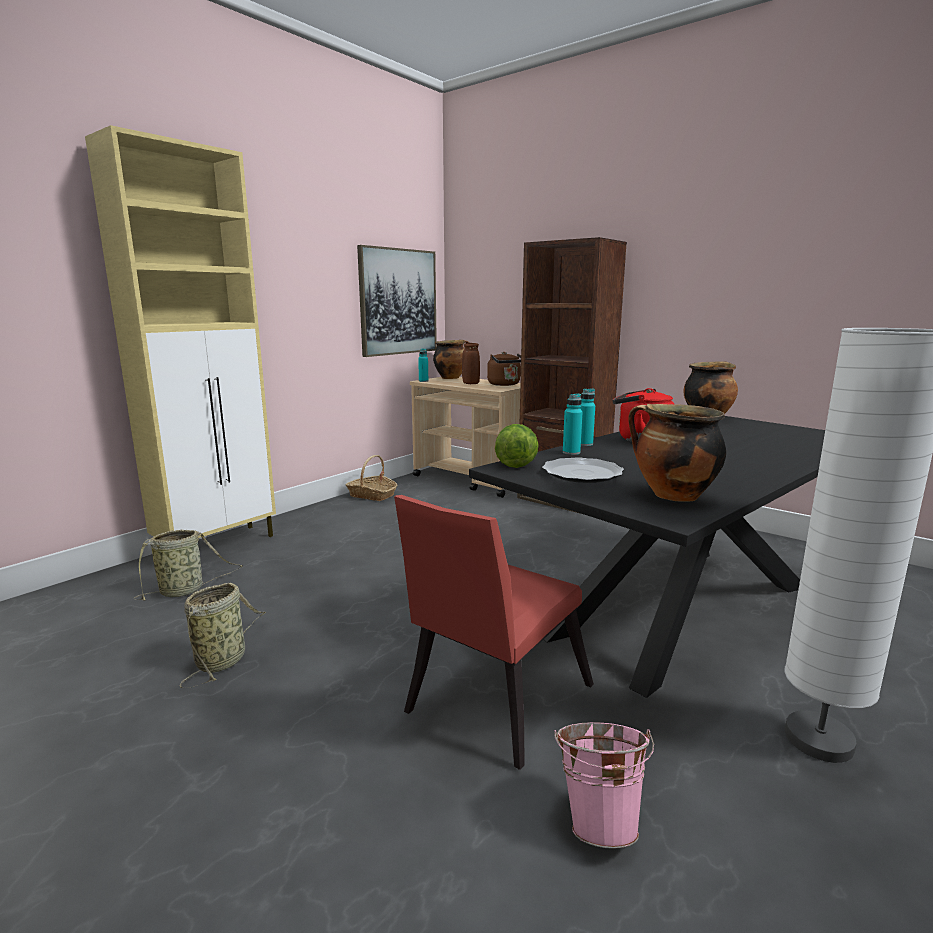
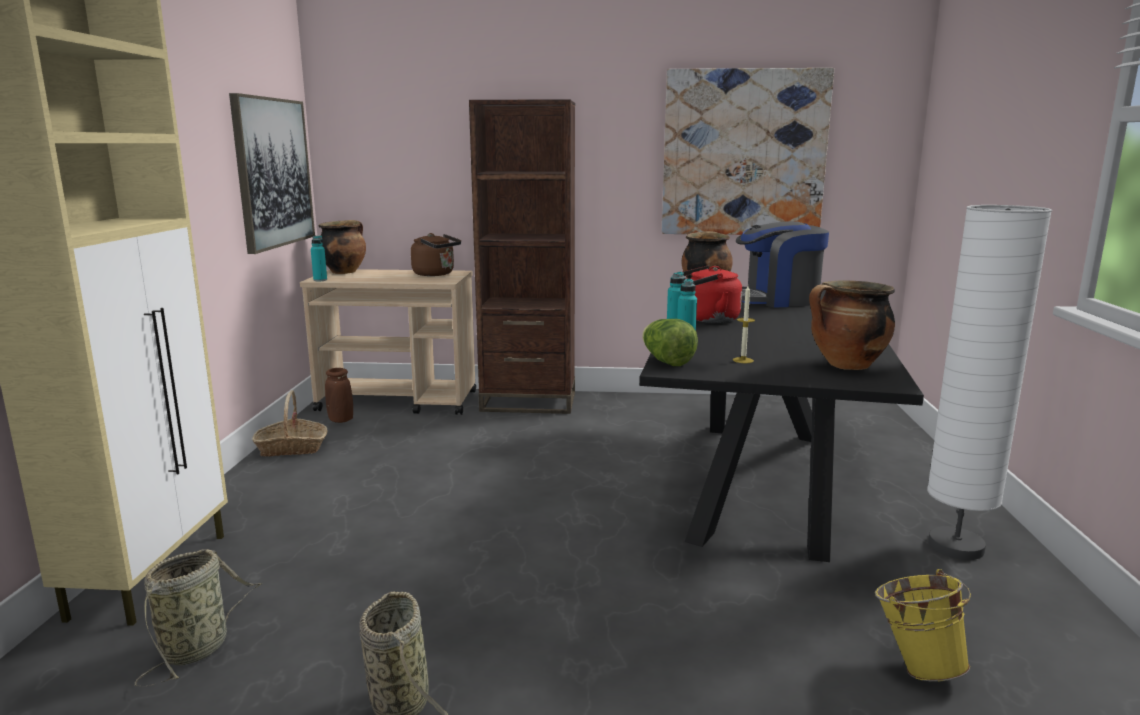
camera: 35 degrees left, 0 degrees up
(470, 384) = (391, 277): brown vase -> brown vase (341, 420)
(492, 703) = (731, 617): red chair -> none
(582, 473) = (743, 360): plate -> candle
(599, 820) = (915, 665): pink bucket -> yellow bucket
(758, 434) = (777, 300): none -> coffee machine
(791, 285) = (744, 153): none -> picture

